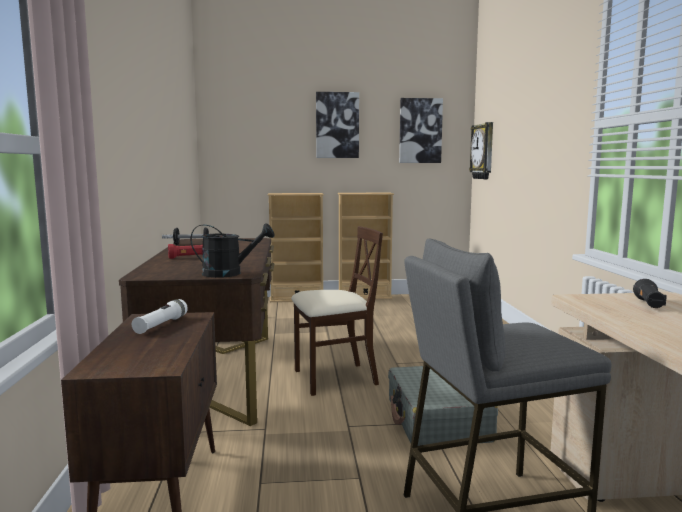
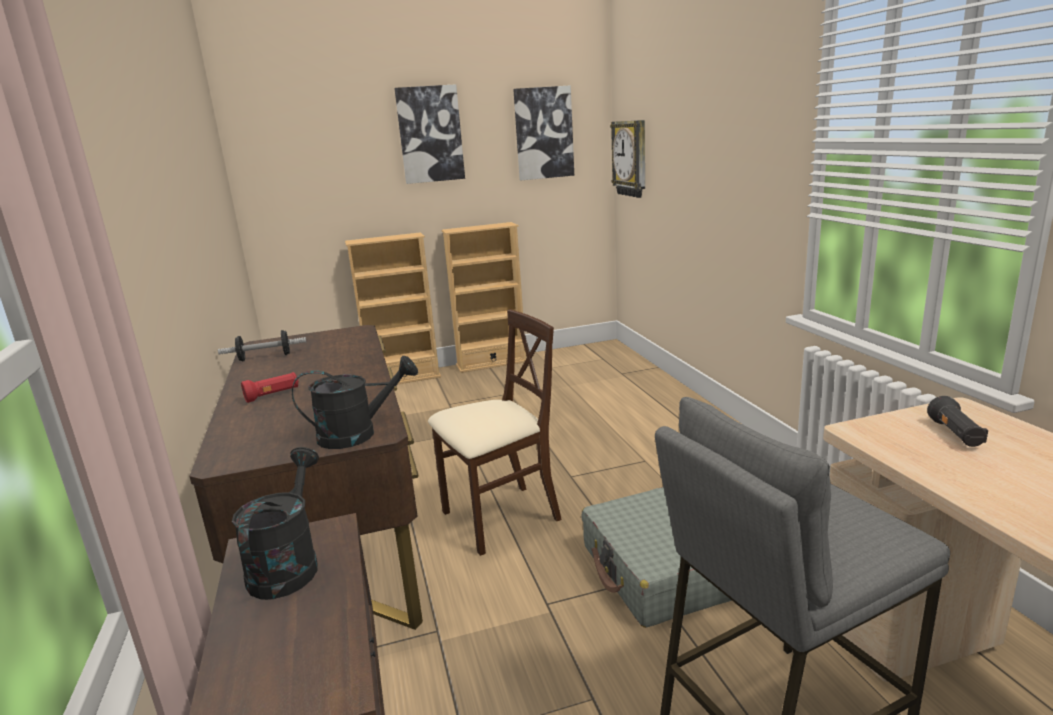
camera: 10 degrees left, 10 degrees up
(161, 325) = (288, 565): white flashlight -> black watering can

